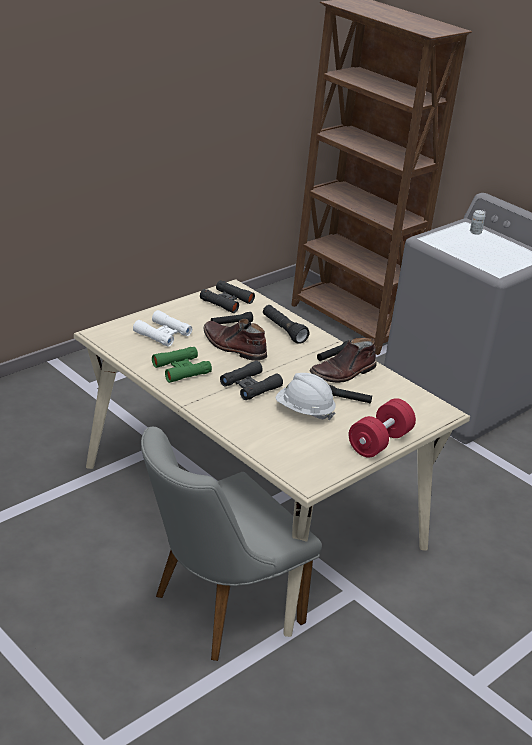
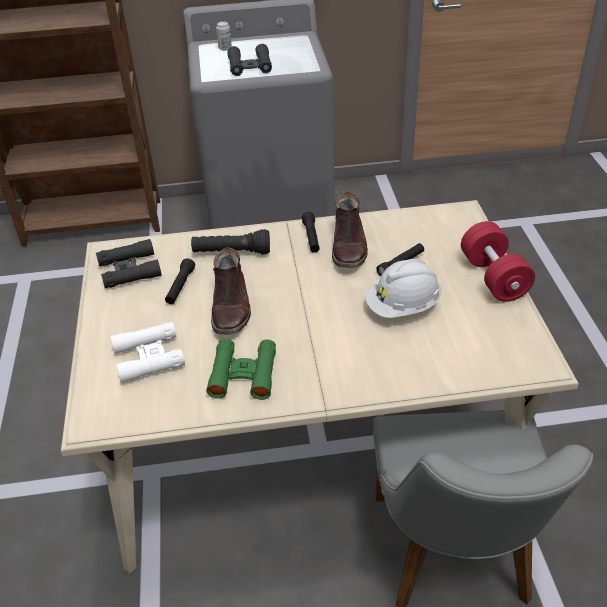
camera: 50 degrees left, 10 degrees up
(233, 347) = (231, 307): brown boot -> brown boot turned 75 degrees counterclockwise
(250, 386) = (324, 328): black binoculars -> black binoculars (250, 66)

